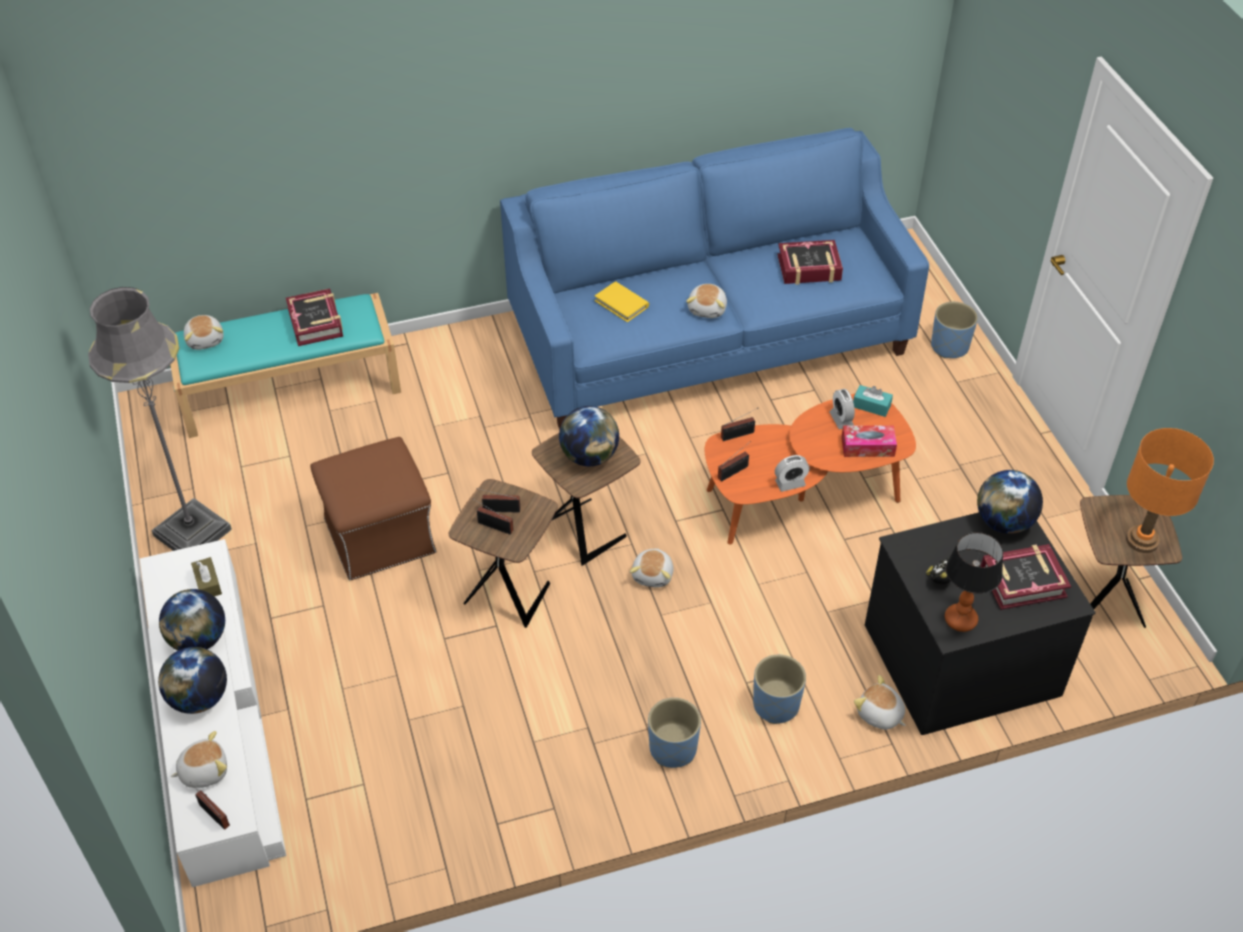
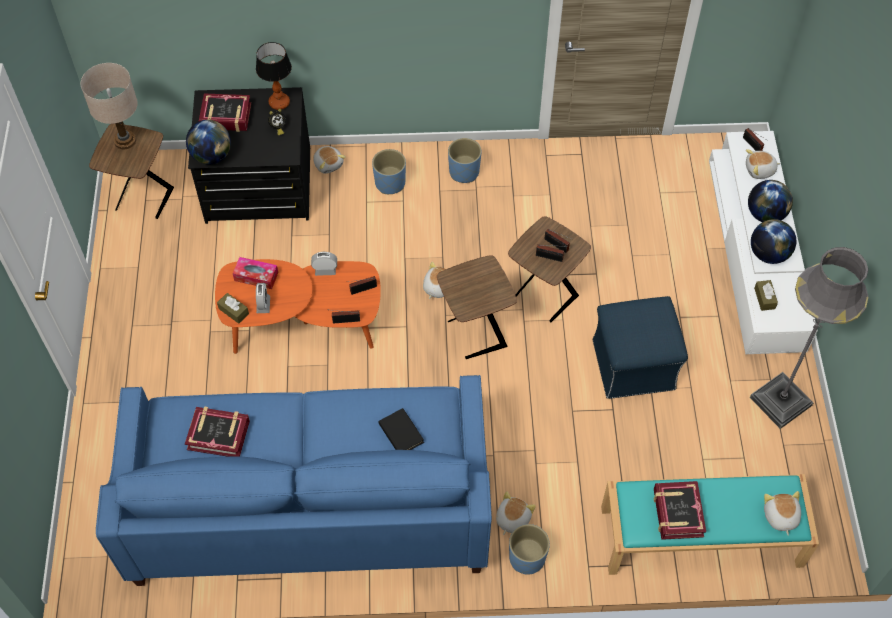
camera: 165 degrees left, 10 degrees up
(378, 536) = (634, 364): brown ottoman -> blue ottoman
(589, 456) = (473, 286): globe -> none
(621, 304) = (401, 433): yellow book -> black book
(708, 309) = (327, 413): plush toy -> plush toy (512, 519)
(871, 406) = (233, 311): turquoise tissue box -> brown tissue box
(949, 346) = (106, 440): blue planter -> blue planter (526, 558)
(1142, 540) = (125, 141): orange table lamp -> beige table lamp

